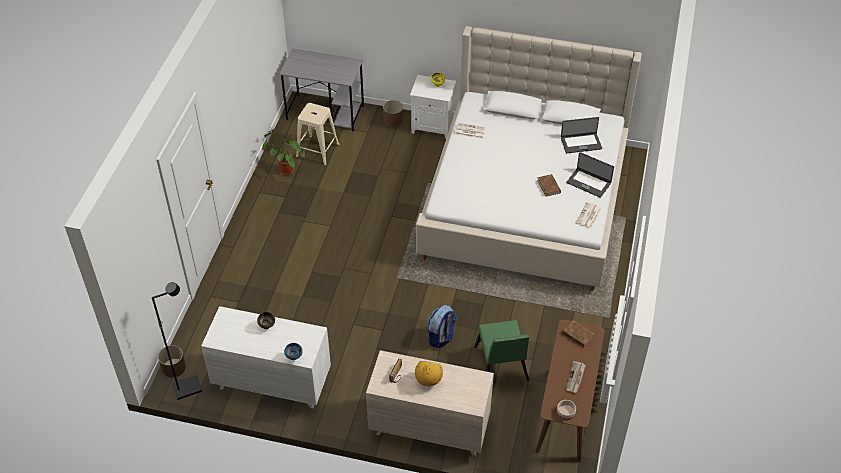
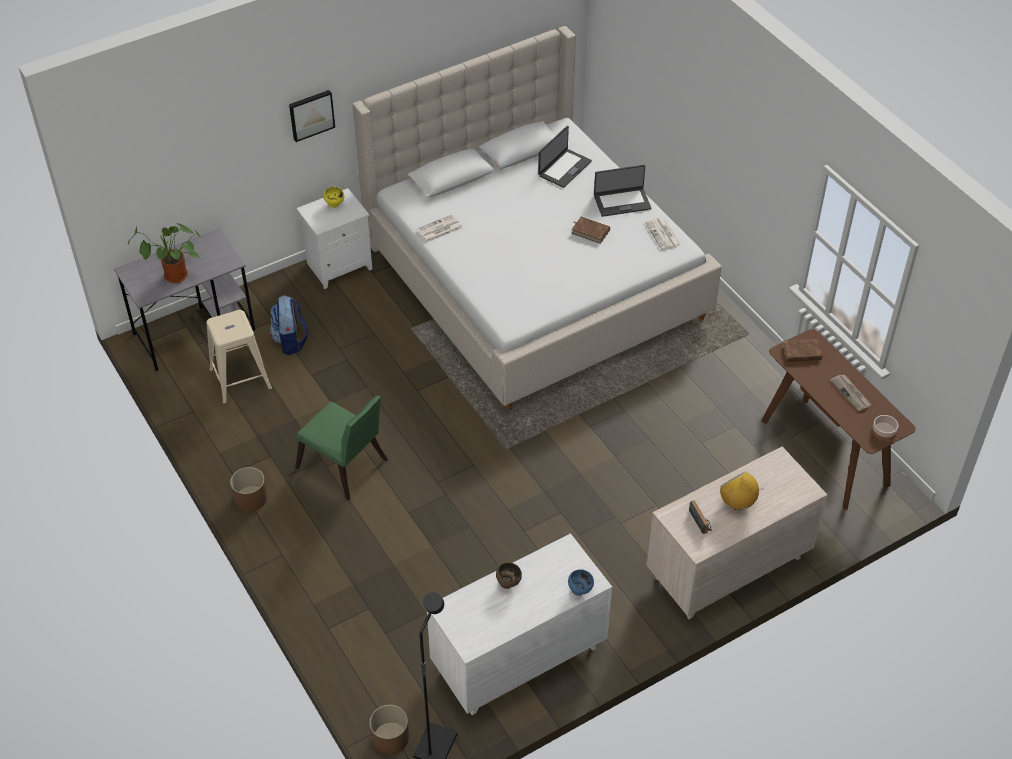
camera: 45 degrees left, 0 degrees up
(284, 170) = (230, 428): potted plant -> potted plant (174, 277)
(393, 120) = (285, 288): brown planter -> brown planter (250, 499)
(438, 19) = (311, 114): none -> picture
(441, 337) = (626, 473): backpack -> backpack (291, 341)
(501, 367) = (716, 456): green chair -> green chair (345, 468)

